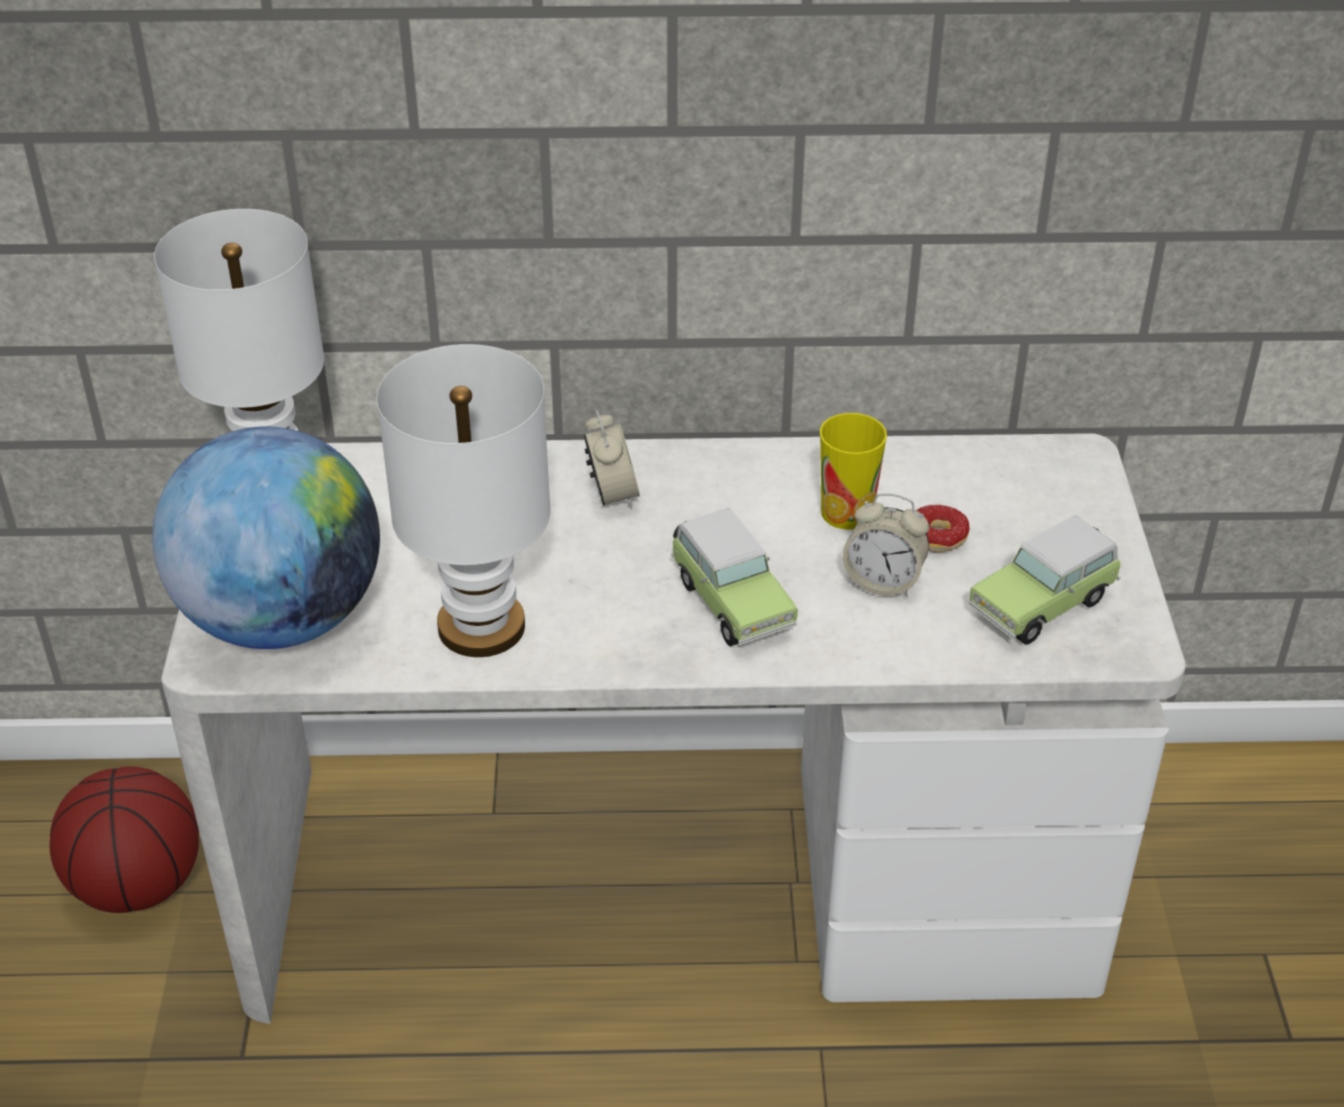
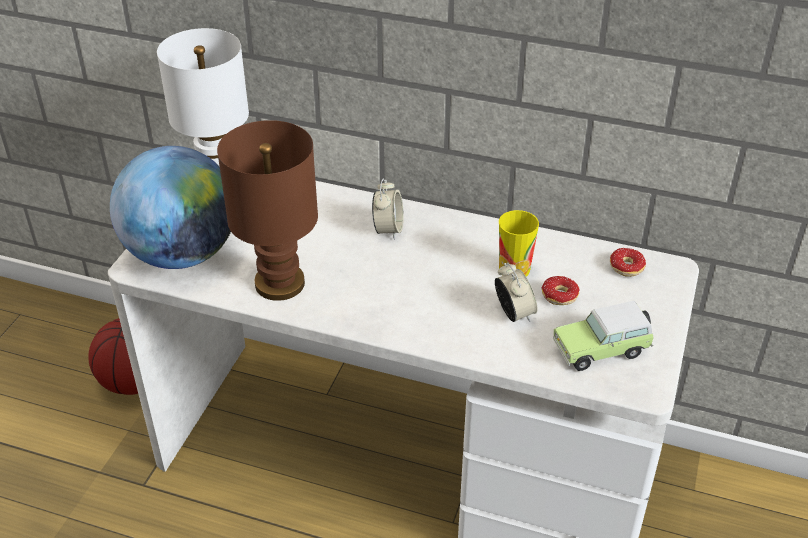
camera: 20 degrees right, 0 degrees up
(481, 628) = (279, 284): white table lamp -> brown table lamp
(730, 600) = (421, 302): toy car -> none
(883, 582) = (513, 313): alarm clock -> alarm clock turned 150 degrees counterclockwise
(1005, 473) = (620, 268): none -> donut

